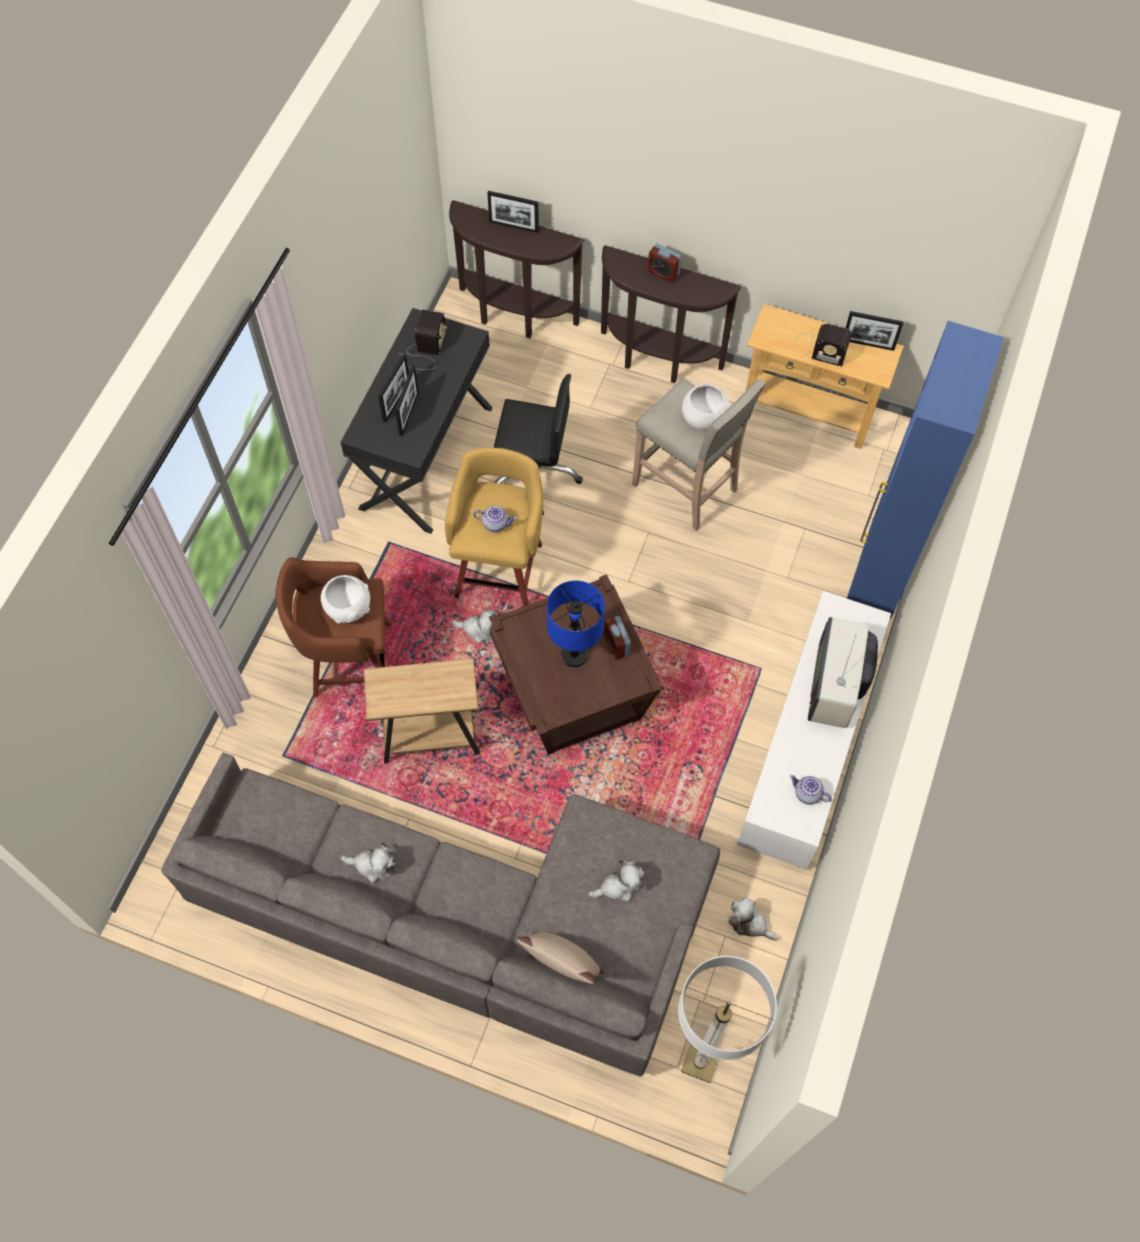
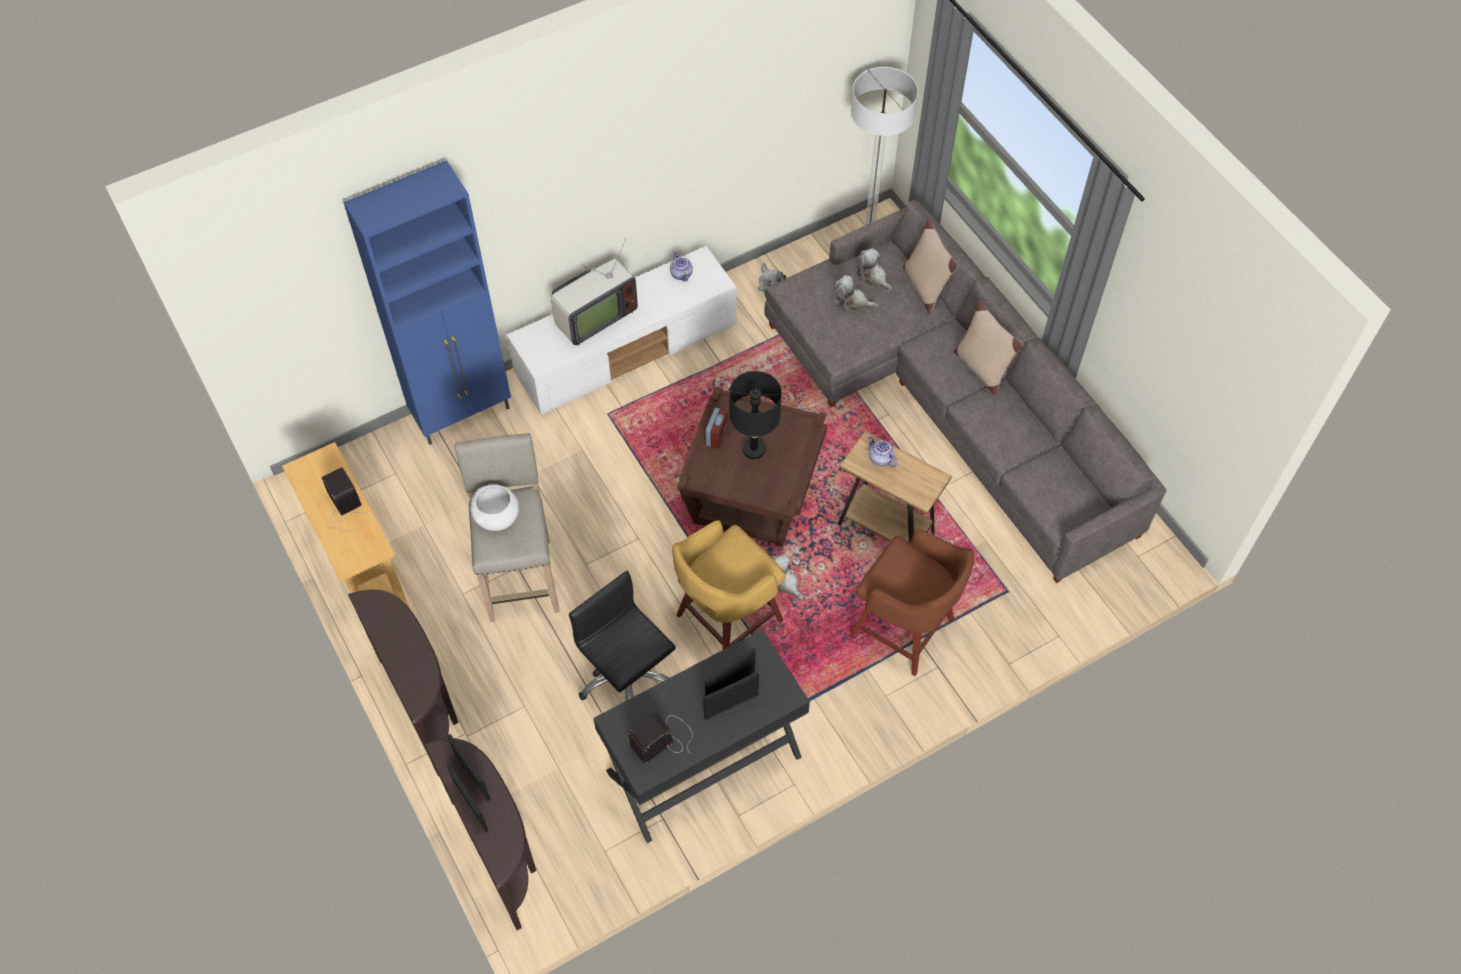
camera: 140 degrees left, 5 degrees down
(349, 608) = (902, 575): white bowl -> none
(373, 865) = (1006, 415): plush toy -> plush toy (872, 276)
(435, 905) = (981, 367): none -> beige pillow
(496, 523) = (732, 562): teapot -> teapot (880, 458)
(574, 656) = (754, 449): blue table lamp -> black table lamp
(663, 273) = (395, 653): alarm clock -> none
(868, 344) = (306, 485): picture frame -> picture frame (472, 776)

